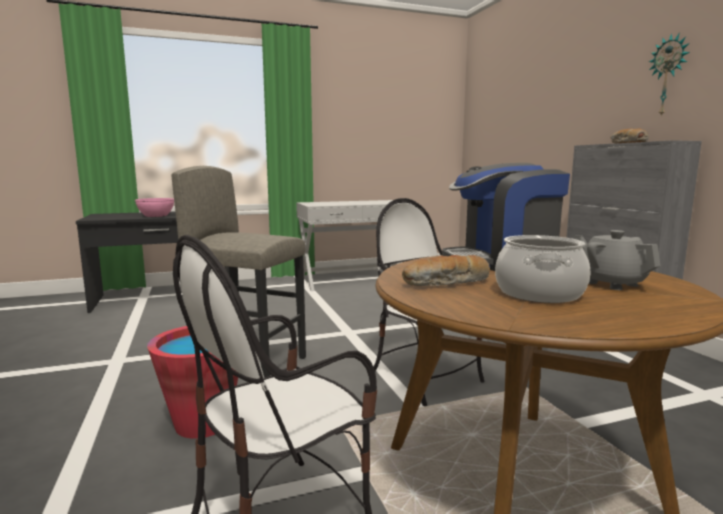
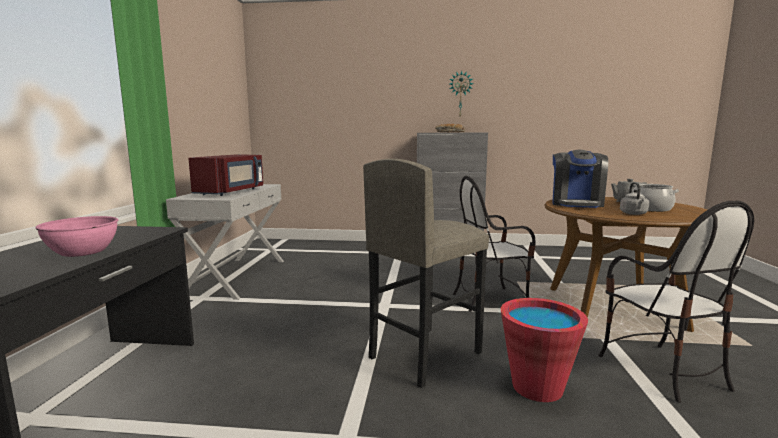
camera: 65 degrees left, 0 degrees up
(346, 203) = (231, 192): none -> red microwave
(447, 283) = (634, 214): bread -> grey kettle

